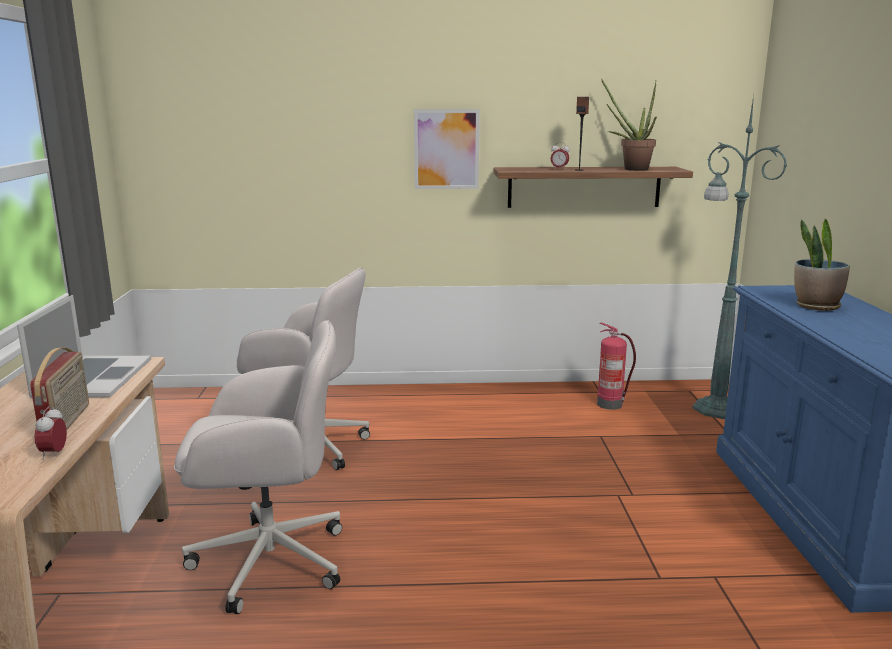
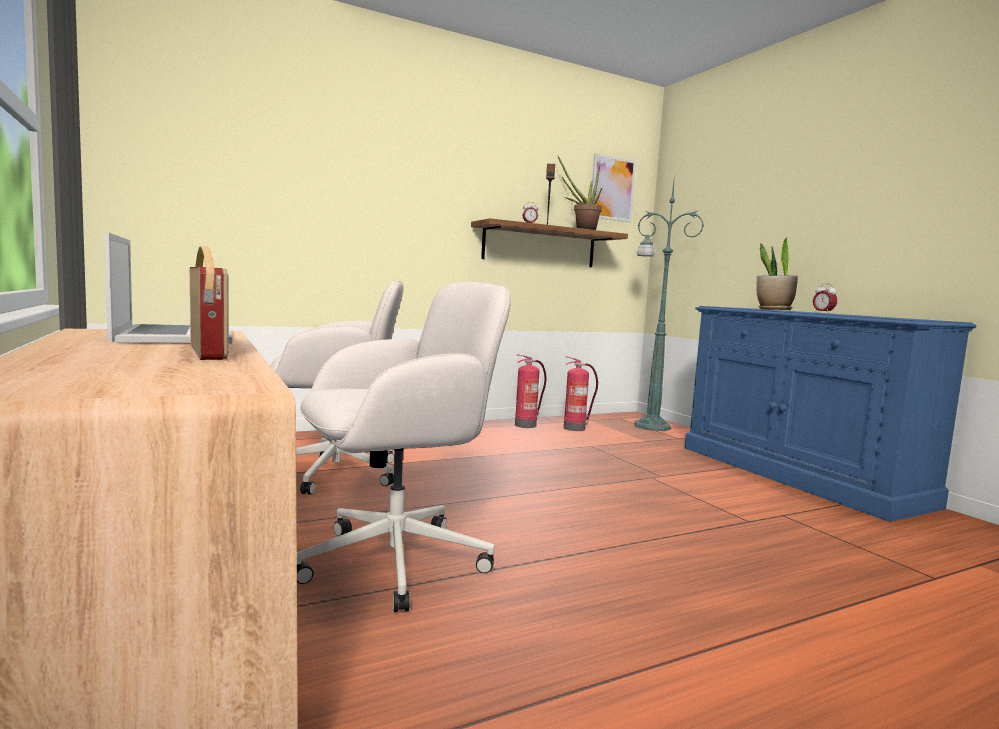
camera: 25 degrees left, 10 degrees down
(54, 453) = (244, 365): alarm clock -> alarm clock (823, 313)
(446, 149) = (432, 201): picture -> picture (612, 188)
(557, 394) = (526, 425): none -> fire extinguisher

